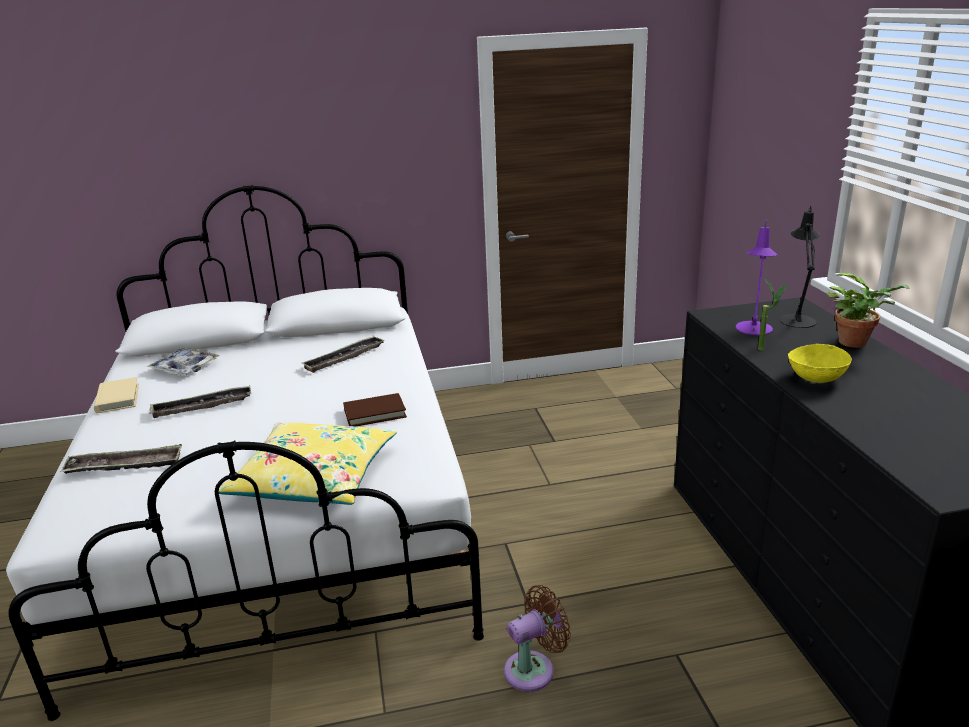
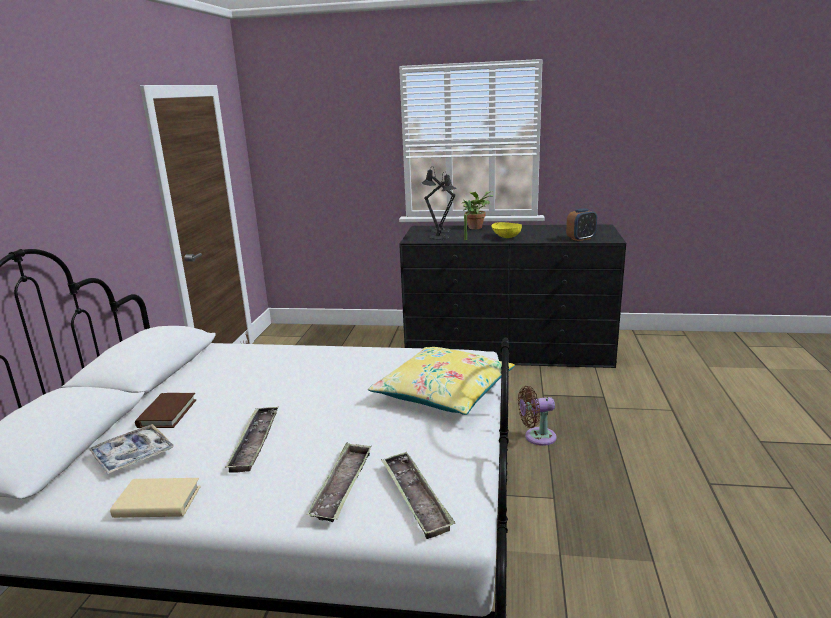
camera: 70 degrees left, 5 degrees down
(344, 358) = (242, 370): tray -> tray (415, 498)
(375, 413) = (363, 365): brown book -> brown book (167, 413)
(534, 669) = (537, 437): brown fan -> brown fan turned 90 degrees counterclockwise
(753, 330) = (442, 237): purple table lamp -> black table lamp
(899, 453) = (581, 239): none -> alarm clock

